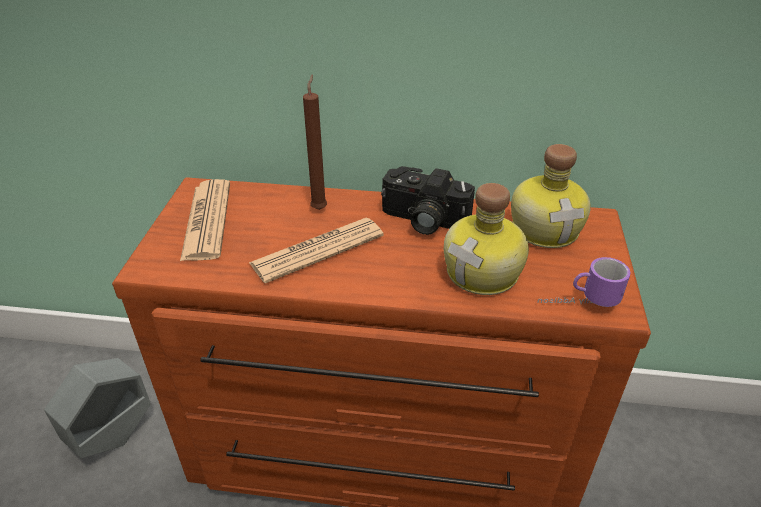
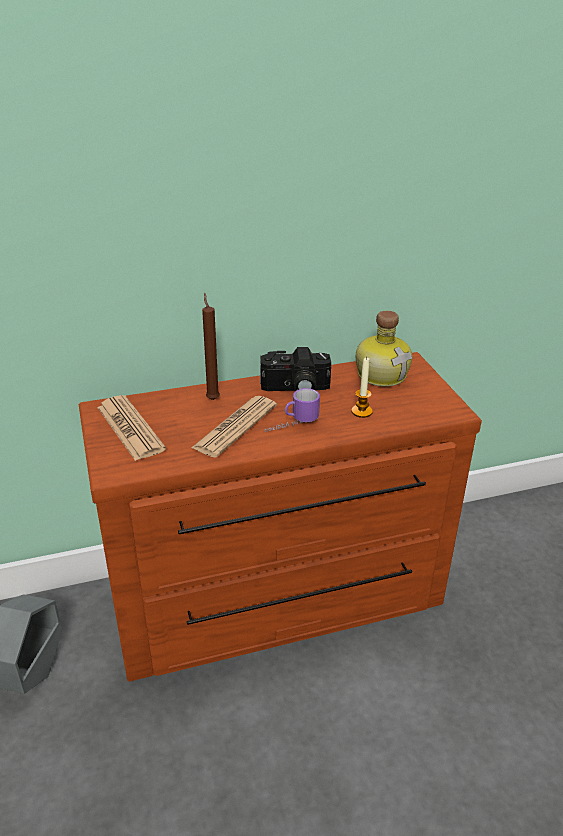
camera: 25 degrees left, 5 degrees down
(485, 273) = (361, 411): bottle -> candle
(577, 303) = (430, 414): mug -> mug (291, 426)

